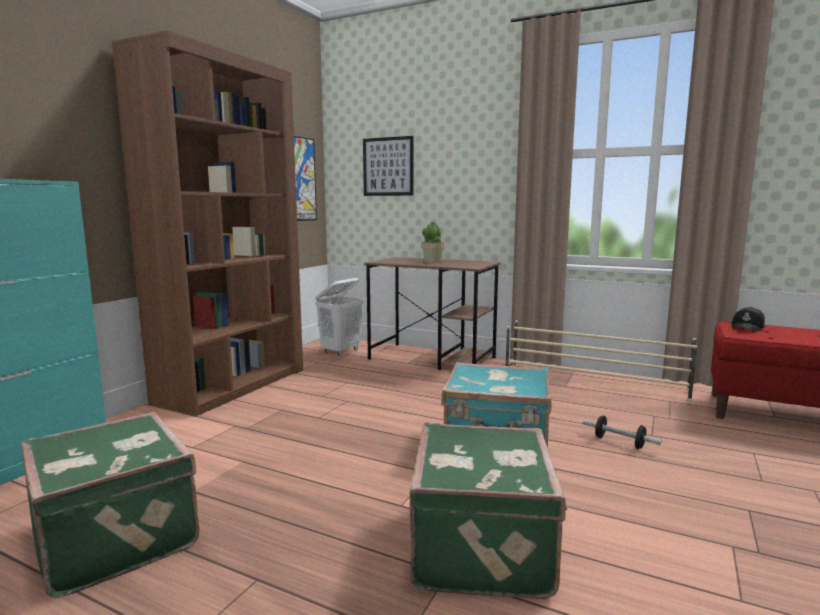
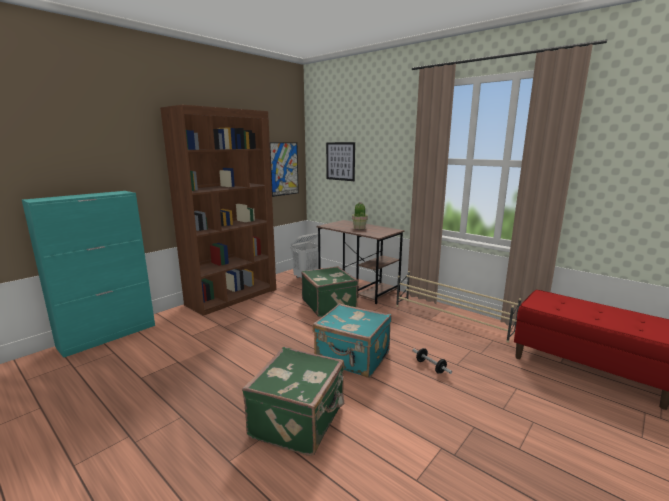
camera: 15 degrees right, 5 degrees up
(119, 535) = (135, 382): green suitcase -> green suitcase (329, 305)
(748, 327) = (550, 298): black cap -> none

